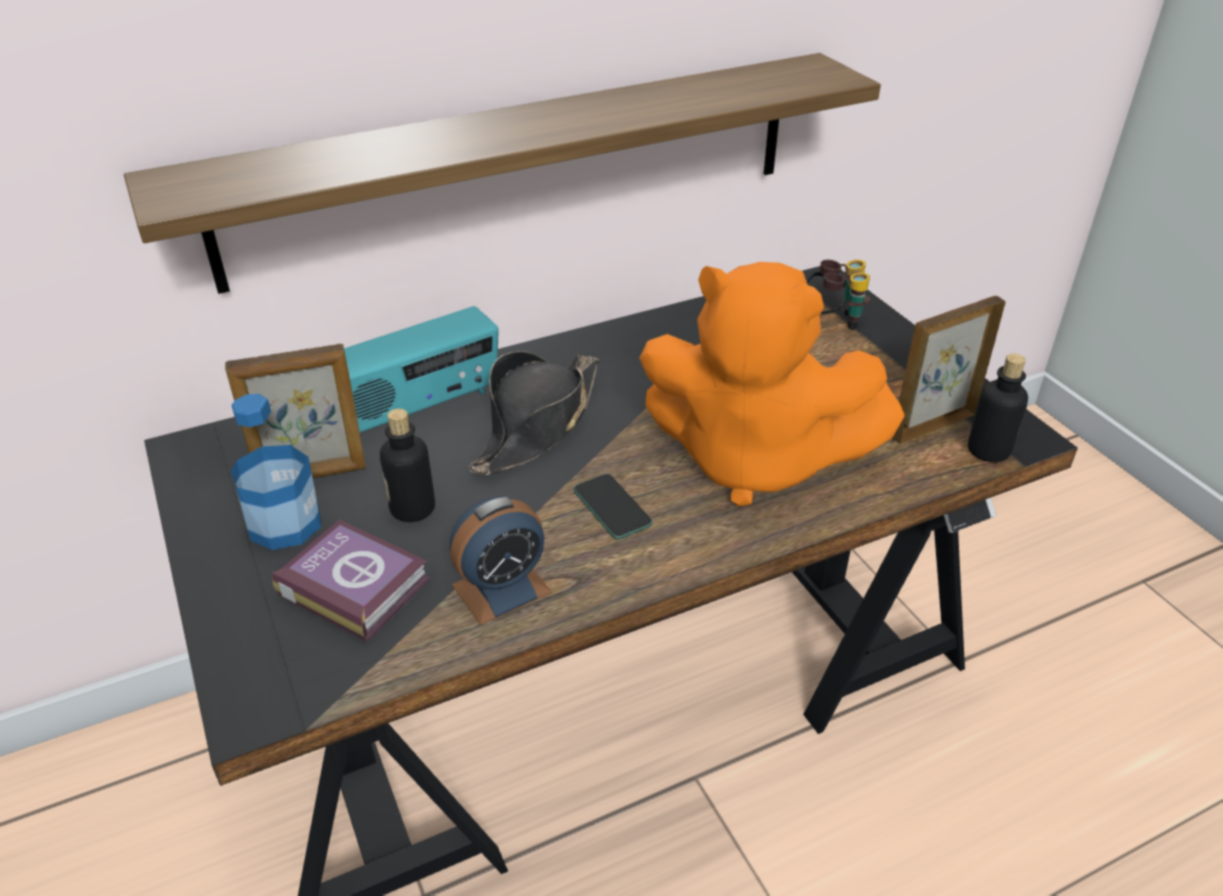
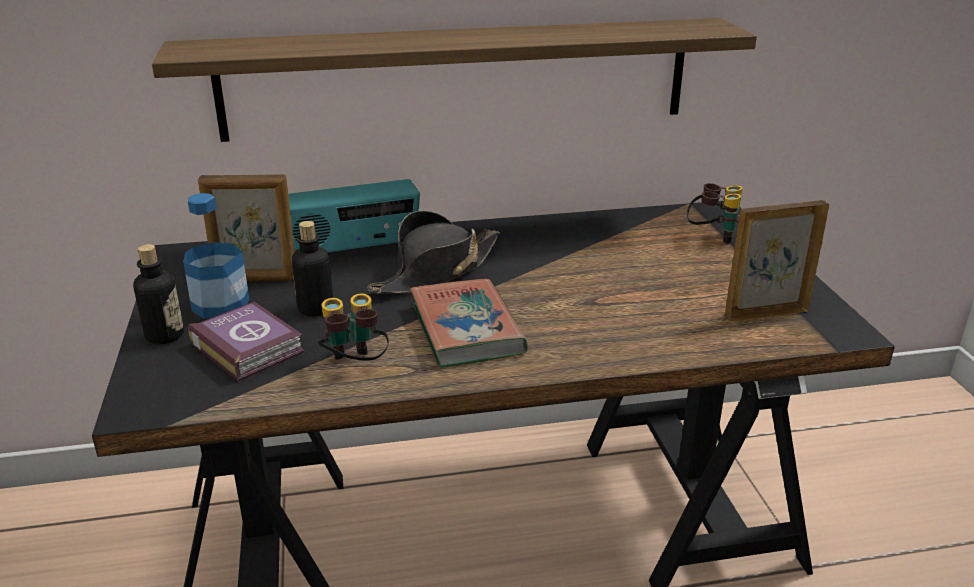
camera: 15 degrees right, 10 degrees down
(501, 588) = (354, 366): alarm clock -> binoculars
(612, 508) = (466, 329): phone -> book
(753, 460) = (597, 315): orange plush toy -> none
(988, 450) = (808, 336): bottle -> bottle (164, 335)

